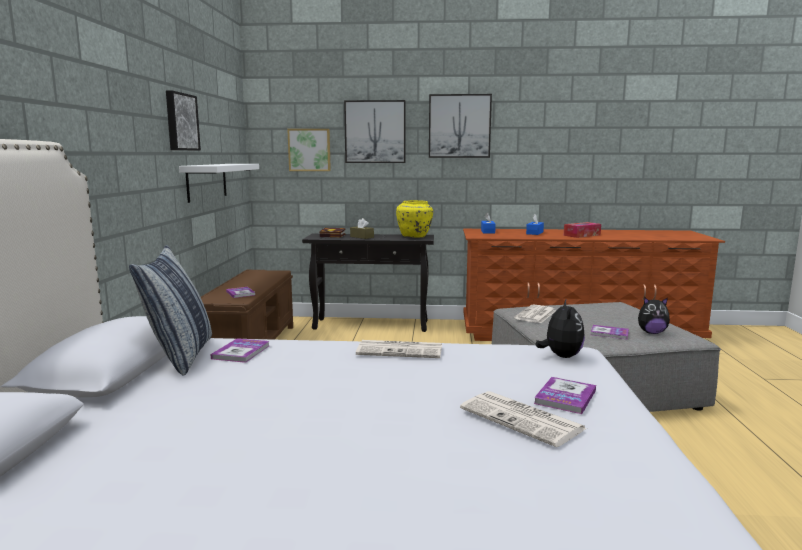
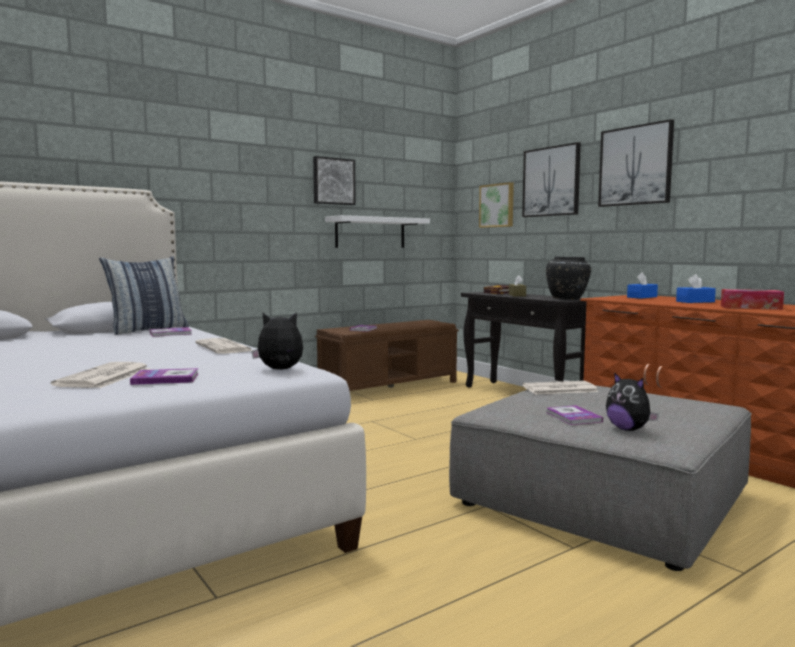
camera: 50 degrees right, 5 degrees down
(415, 236) = (567, 298): yellow vase -> black vase
(561, 356) = (280, 370): plush toy -> plush toy turned 150 degrees counterclockwise

